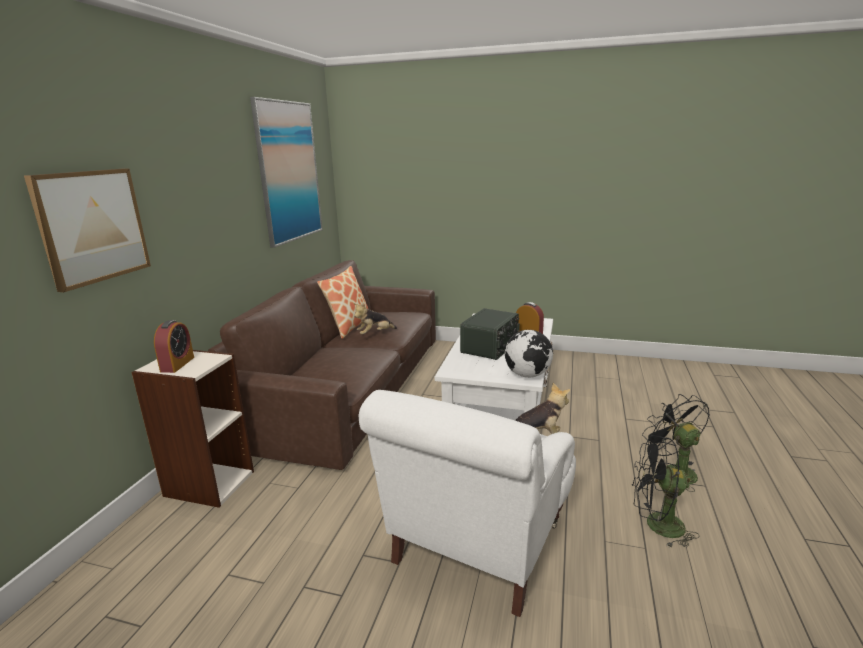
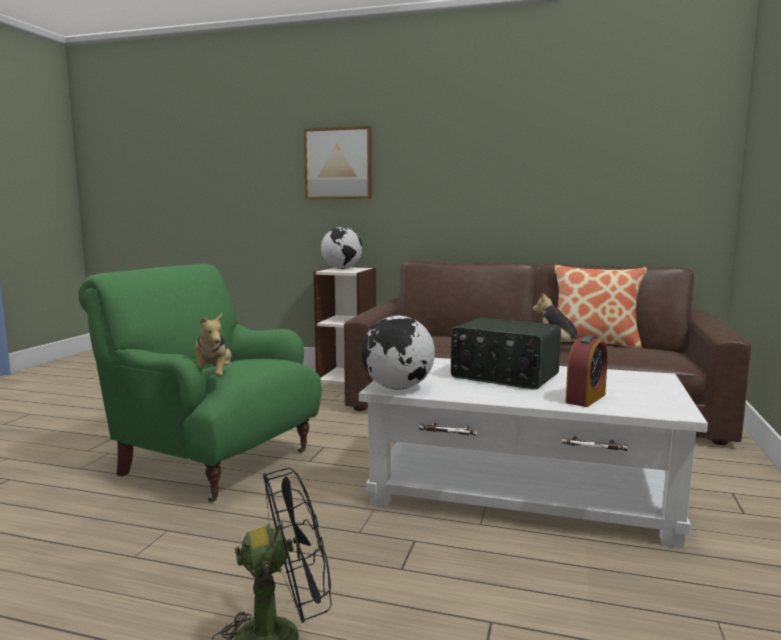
camera: 90 degrees right, 10 degrees down
(177, 364) = (342, 269): alarm clock -> globe
(289, 172) = (604, 136): picture -> none
(476, 545) = (213, 462): white armchair -> green armchair
(656, 526) = (163, 576): black fan -> none

